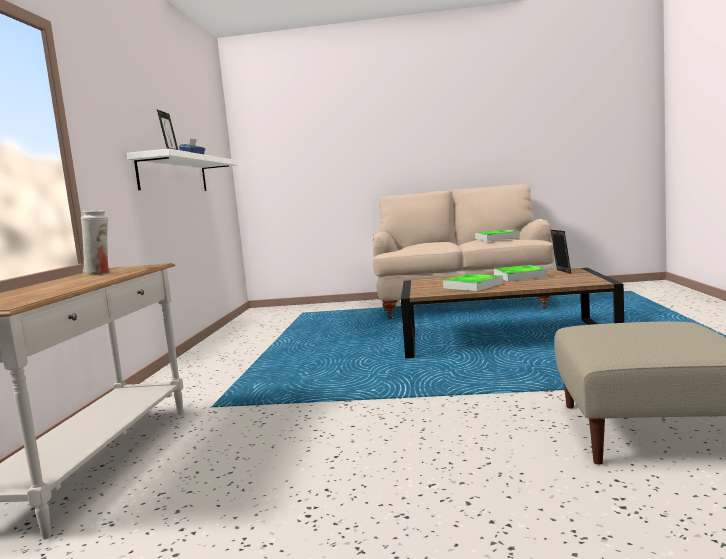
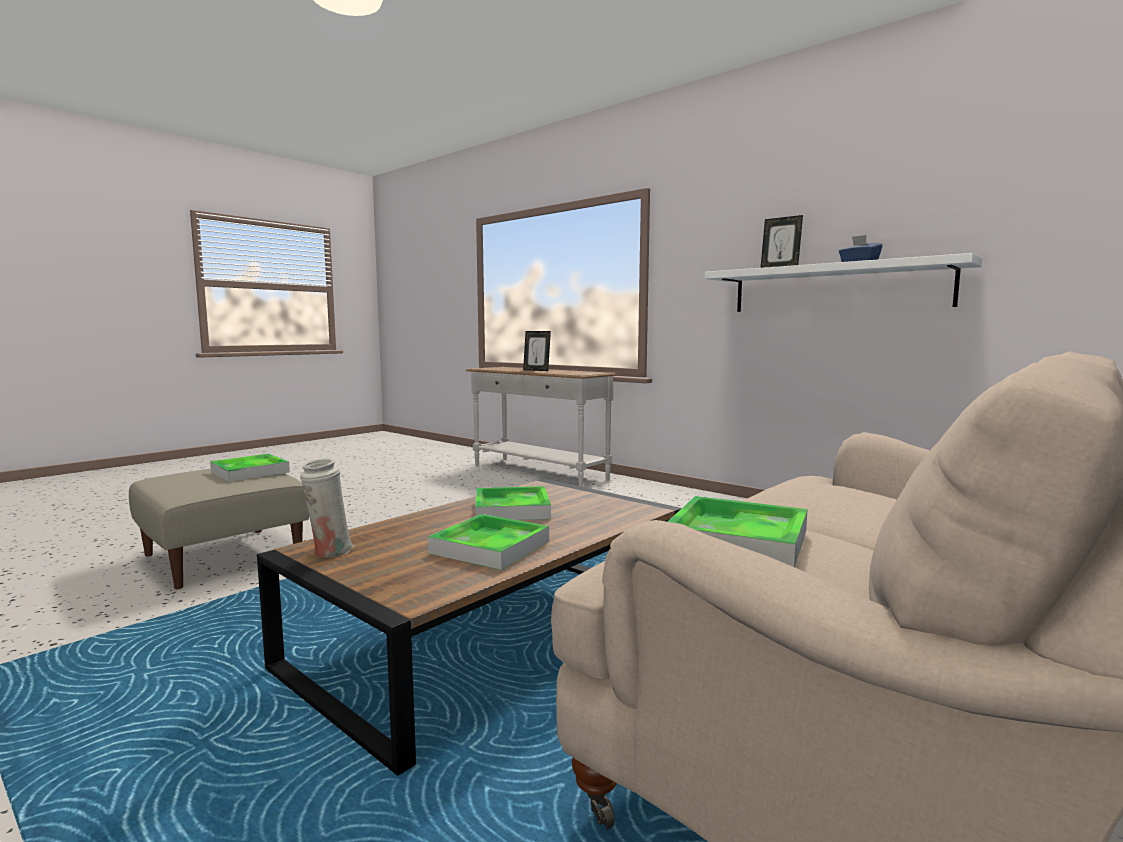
camera: 125 degrees right, 0 degrees up
(99, 273) = (571, 371): white vase -> white vase (329, 552)
(561, 272) = (428, 581): picture frame -> picture frame (536, 370)
(606, 338) = (250, 472): none -> tray

